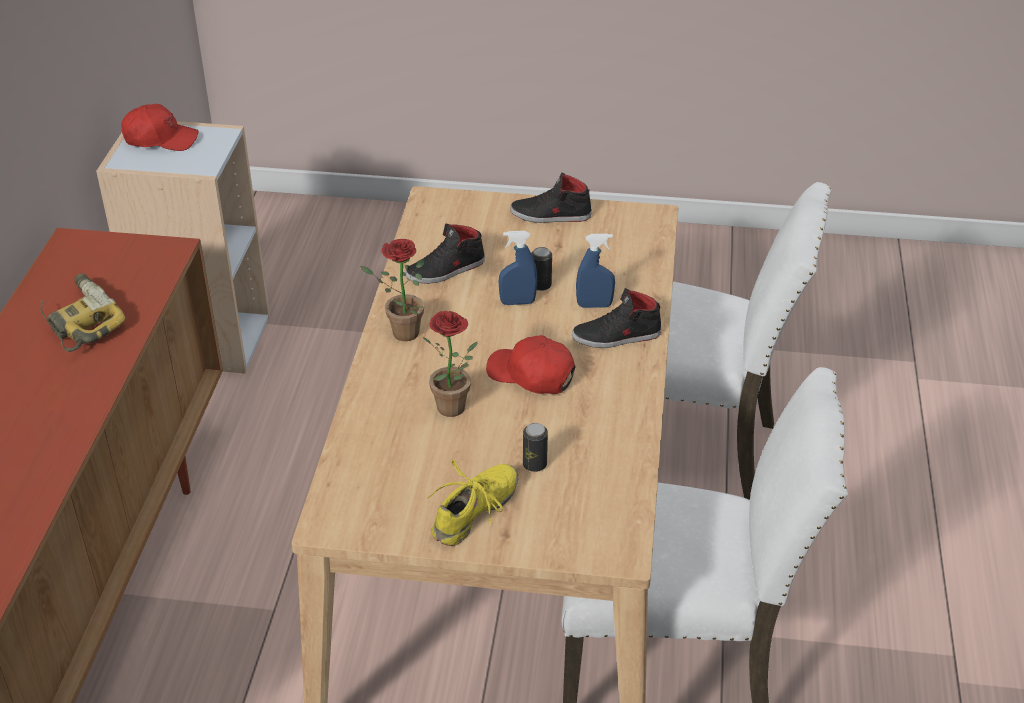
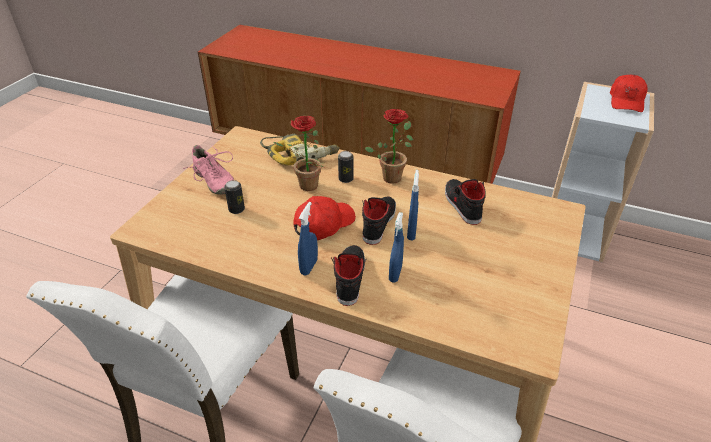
camera: 105 degrees right, 0 degrees up
(79, 321) = (429, 74): power drill -> power drill (300, 154)
(475, 512) = (213, 181): yellow shoe -> pink shoe
(541, 285) = (431, 249): can -> can (346, 179)
(550, 215) = (537, 275): black shoe -> black shoe (378, 223)
(615, 370) = (309, 267): none -> blue spray bottle

